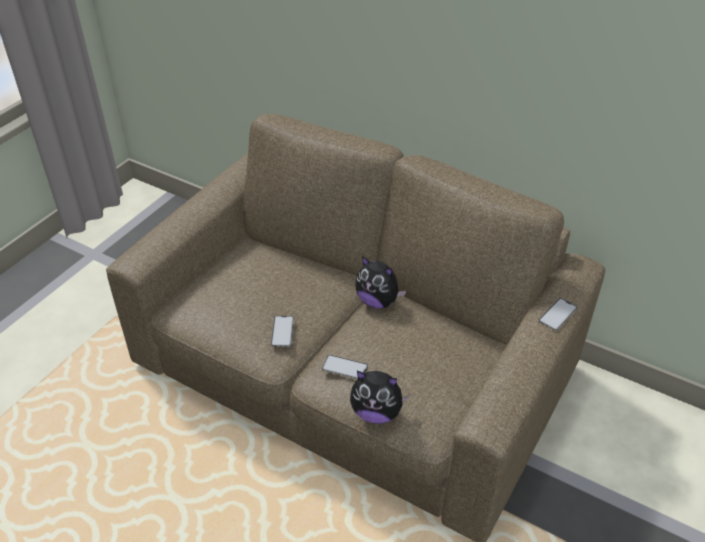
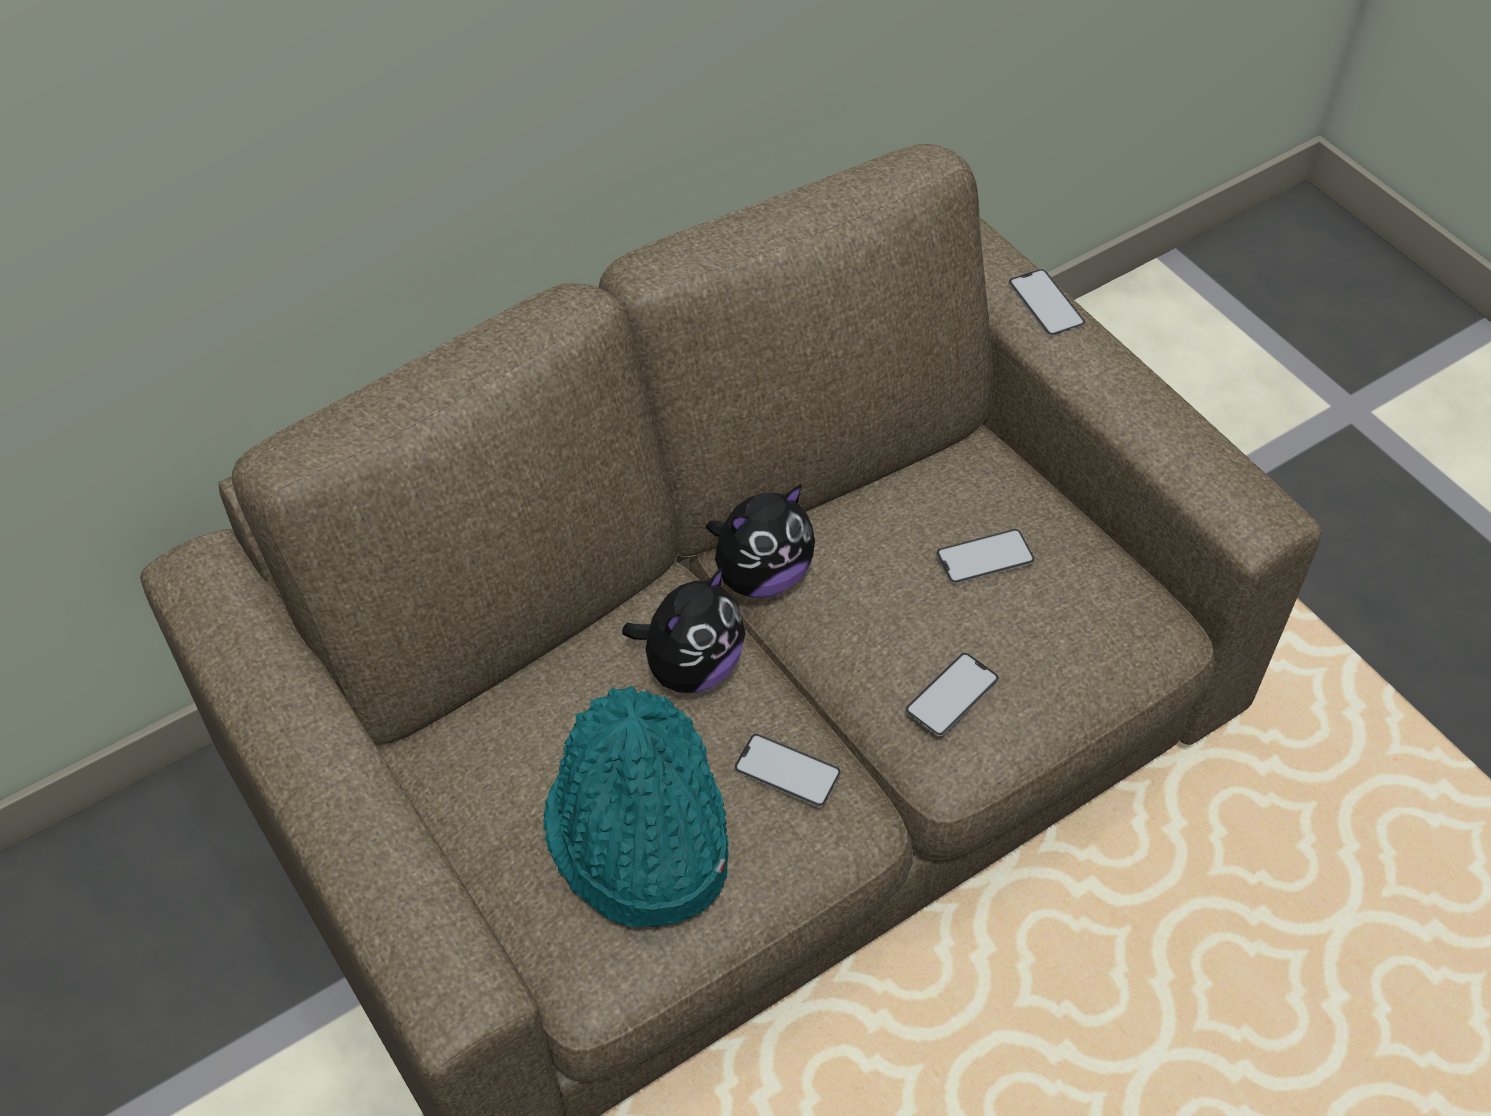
camera: 65 degrees left, 10 degrees up
(232, 300) = (637, 836): none -> turquoise hat
(376, 412) = (1081, 690): plush toy -> plush toy (691, 667)
(424, 358) = (985, 557): none -> phone

